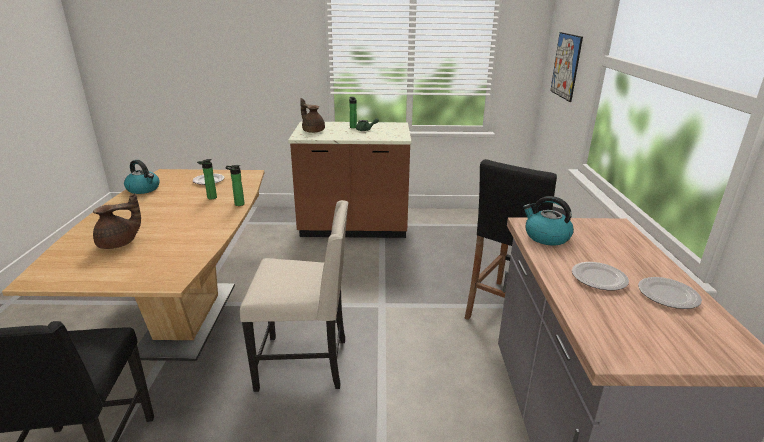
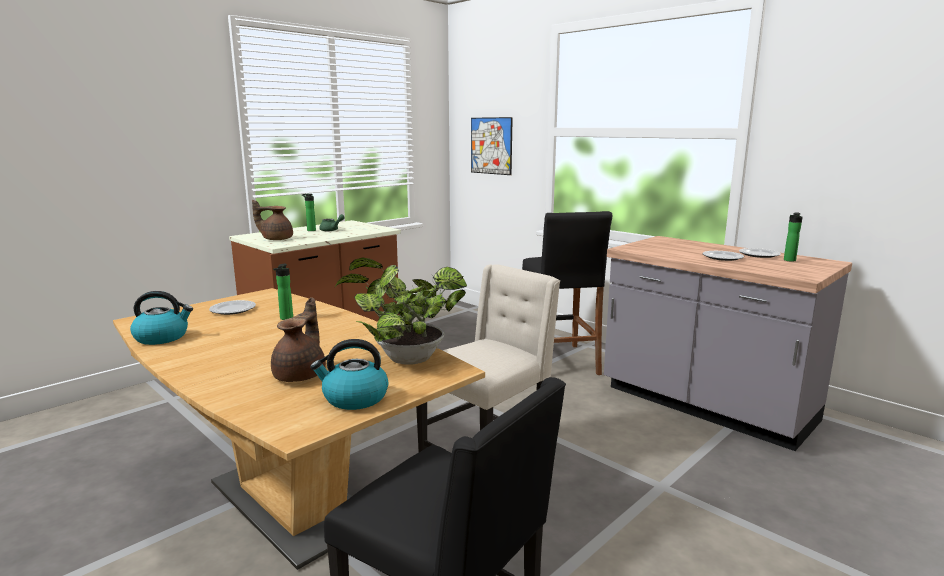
camera: 45 degrees left, 10 degrees down
(175, 258) = (404, 359): none -> potted plant
(238, 204) = (334, 314): bottle -> bottle (789, 260)
(546, 237) = (652, 250): kettle -> kettle (354, 398)

